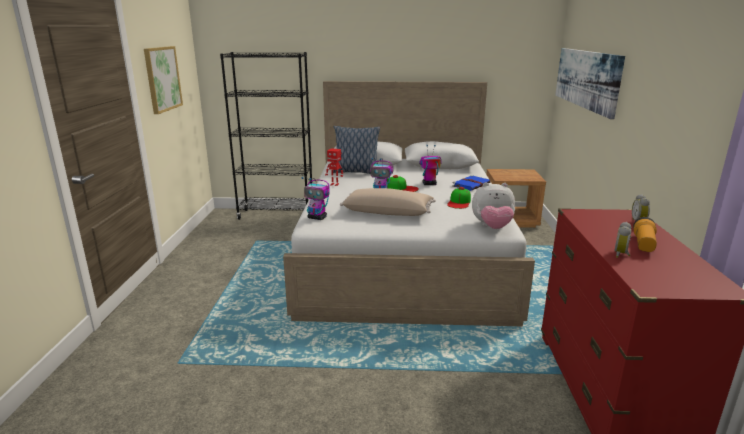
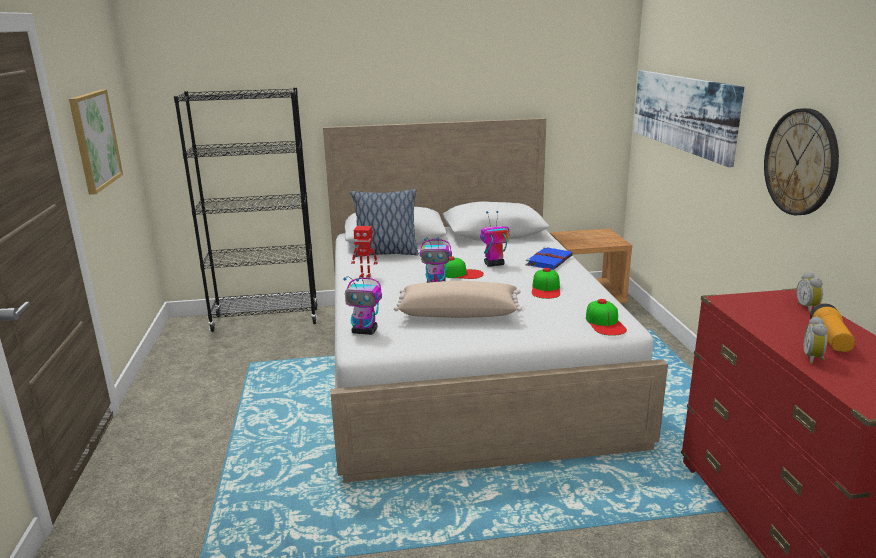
camera: 10 degrees left, 0 degrees up
(492, 227) = (605, 323): plush toy -> cap
(656, 113) = (801, 162): none -> wall clock

